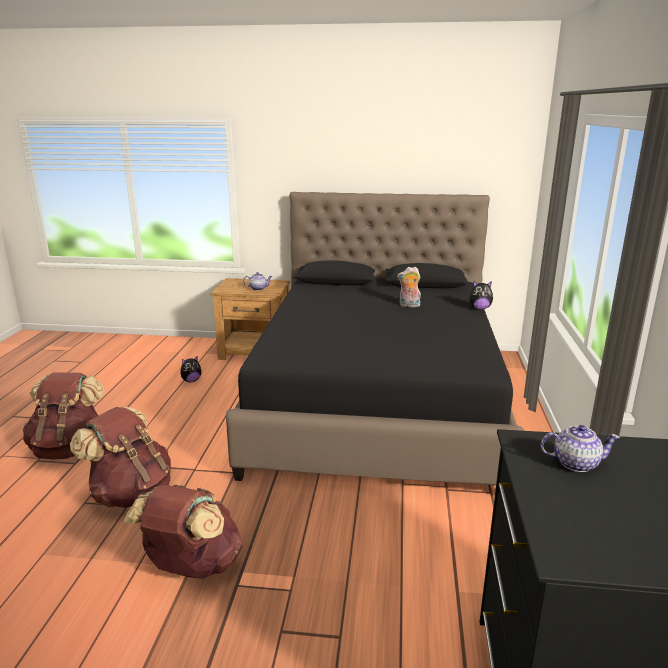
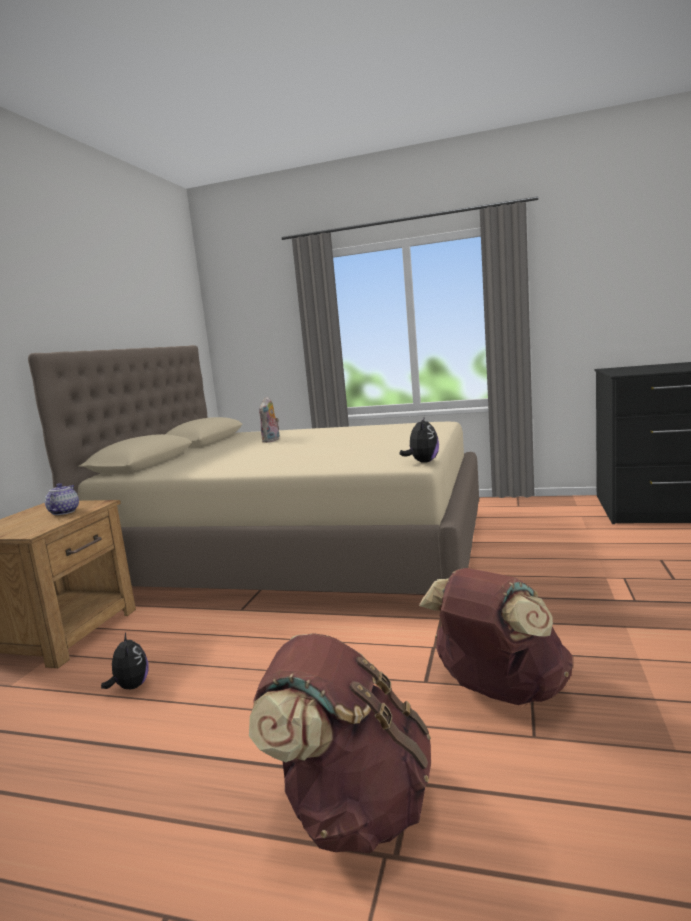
camera: 80 degrees left, 10 degrees down
(192, 567) = (625, 625): brown backpack -> none
(377, 402) = (301, 551): black bed -> beige bed
(479, 309) = (298, 428): plush toy -> plush toy (422, 462)
(575, 463) = (639, 370): teapot -> none

